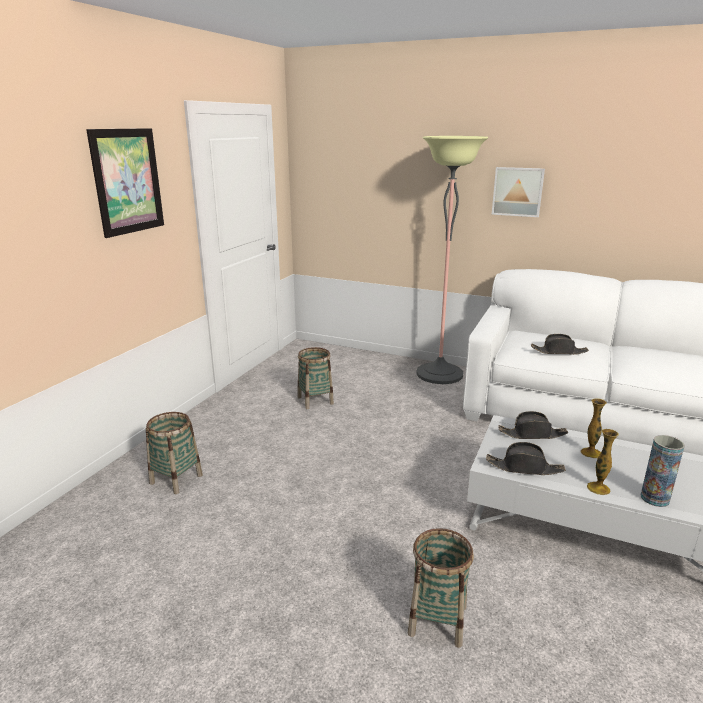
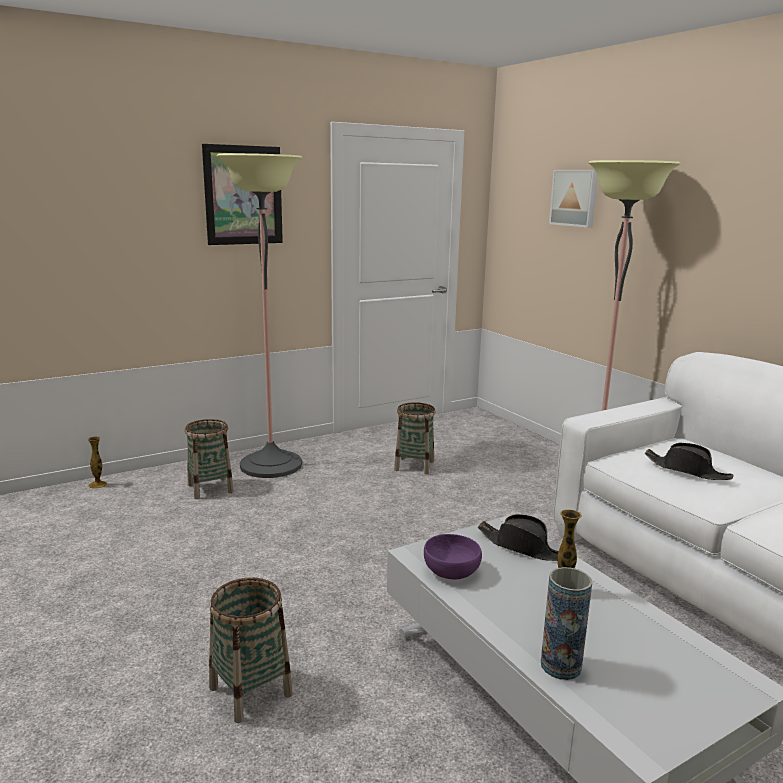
camera: 35 degrees right, 5 degrees down
(201, 438) = (271, 465): none -> floor lamp
(517, 191) = (726, 241): picture -> picture (575, 198)
(524, 468) = (451, 571): black hat -> purple bowl
(598, 488) = (503, 624): vase -> vase (97, 485)

